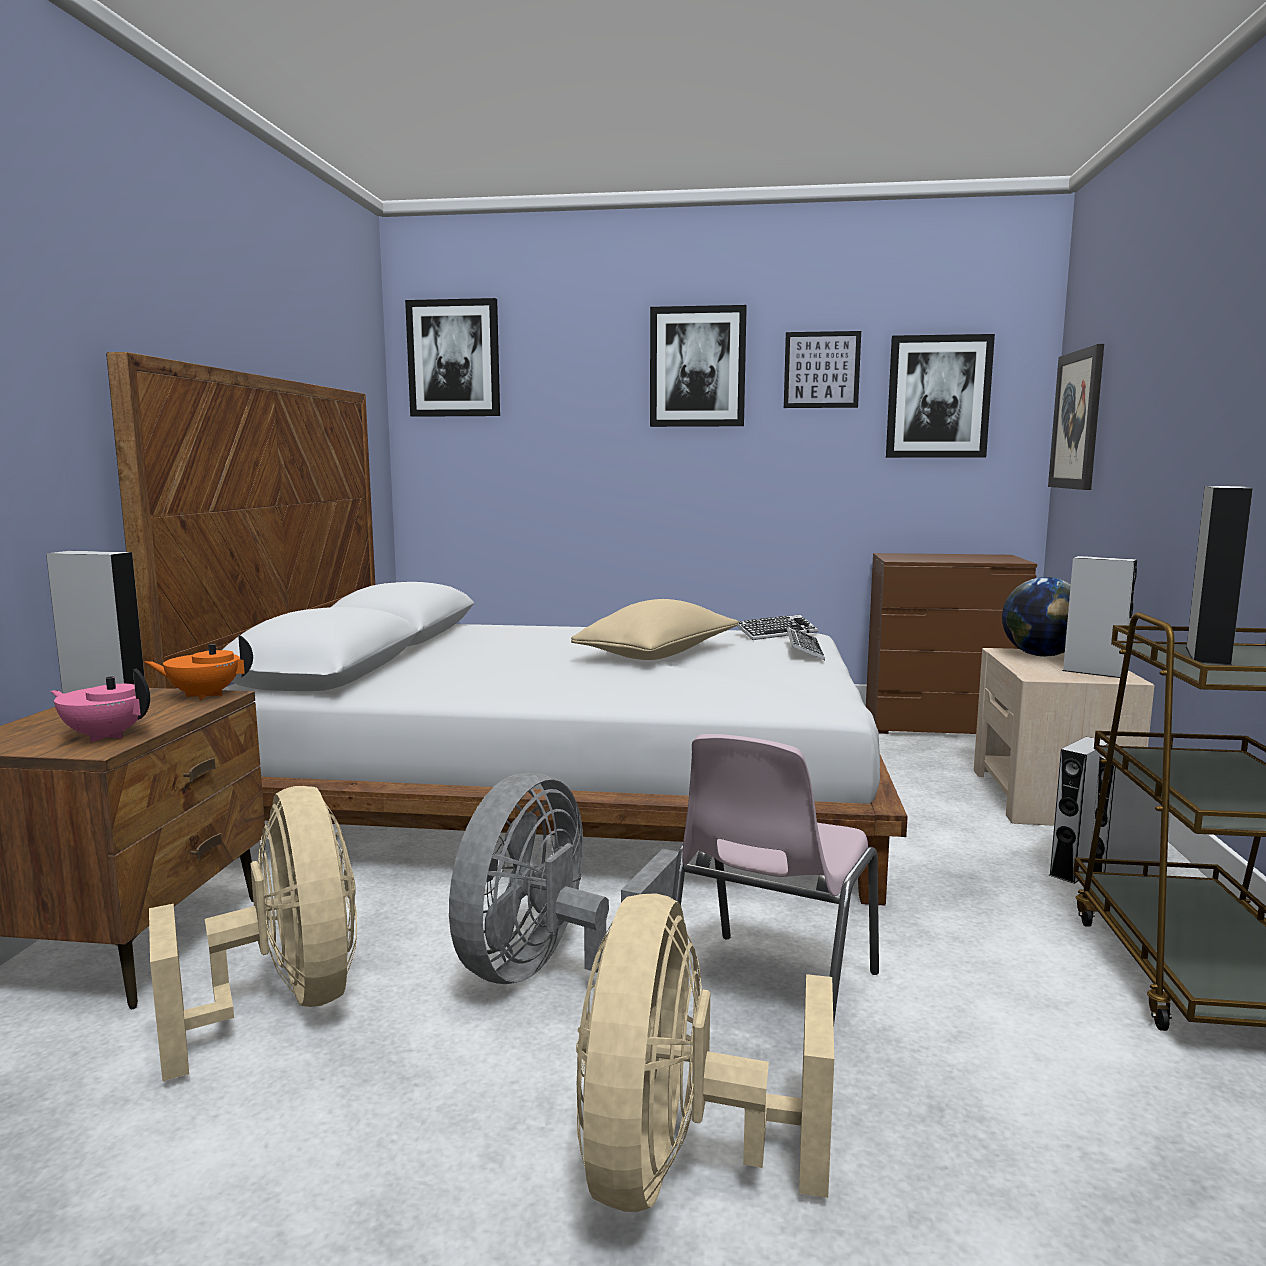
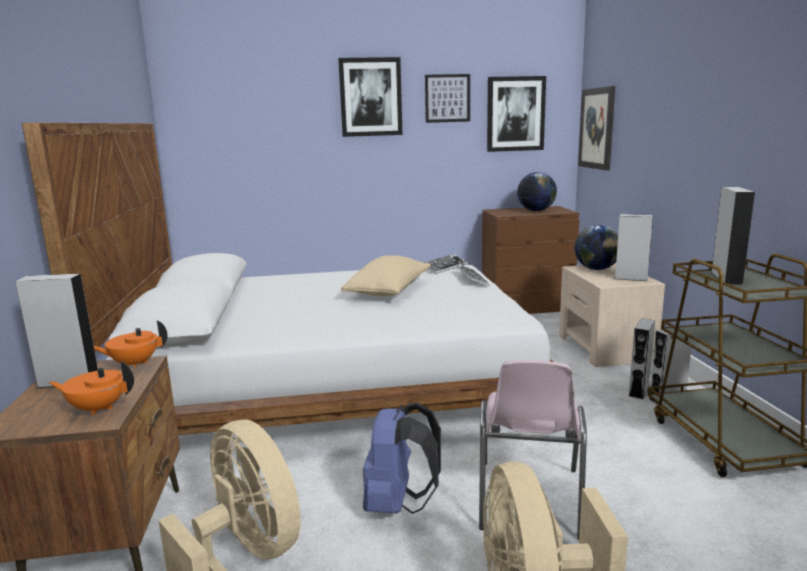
camera: 15 degrees left, 5 degrees up
(106, 736) = (98, 408): pink teapot -> orange teapot
(454, 358) = (203, 93): picture -> none
(551, 972) = (398, 504): grey fan -> blue backpack
(961, 558) = (536, 211): none -> globe

